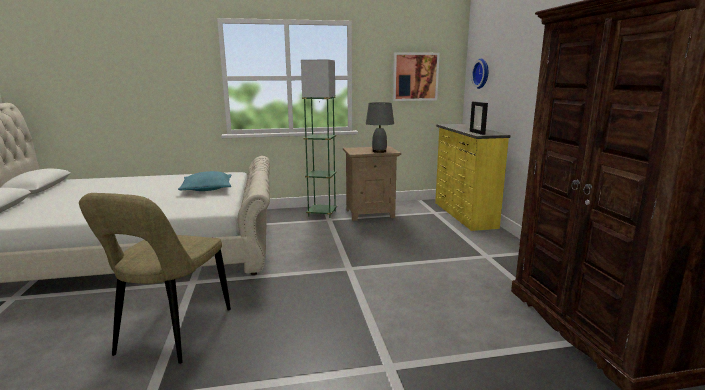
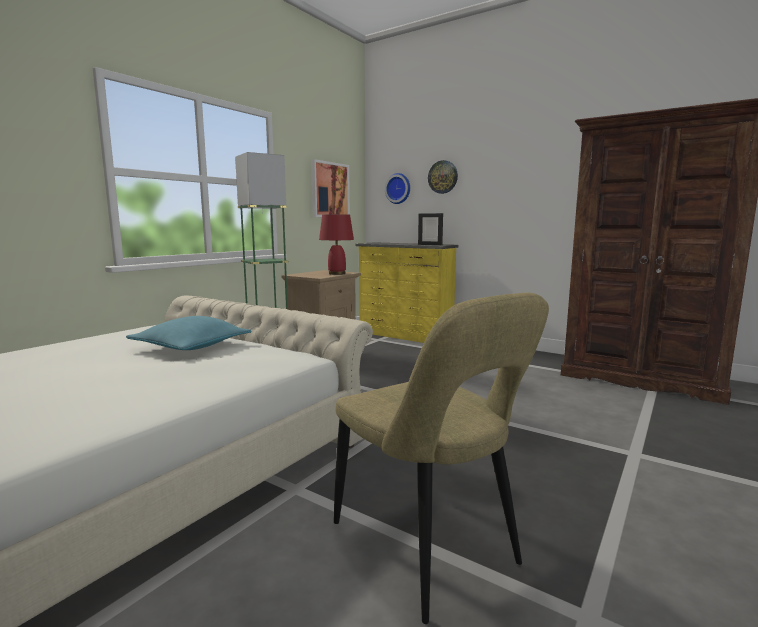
camera: 45 degrees left, 5 degrees down
(379, 151) = (337, 273): grey table lamp -> red table lamp
(509, 63) = (443, 177): none -> wall clock

